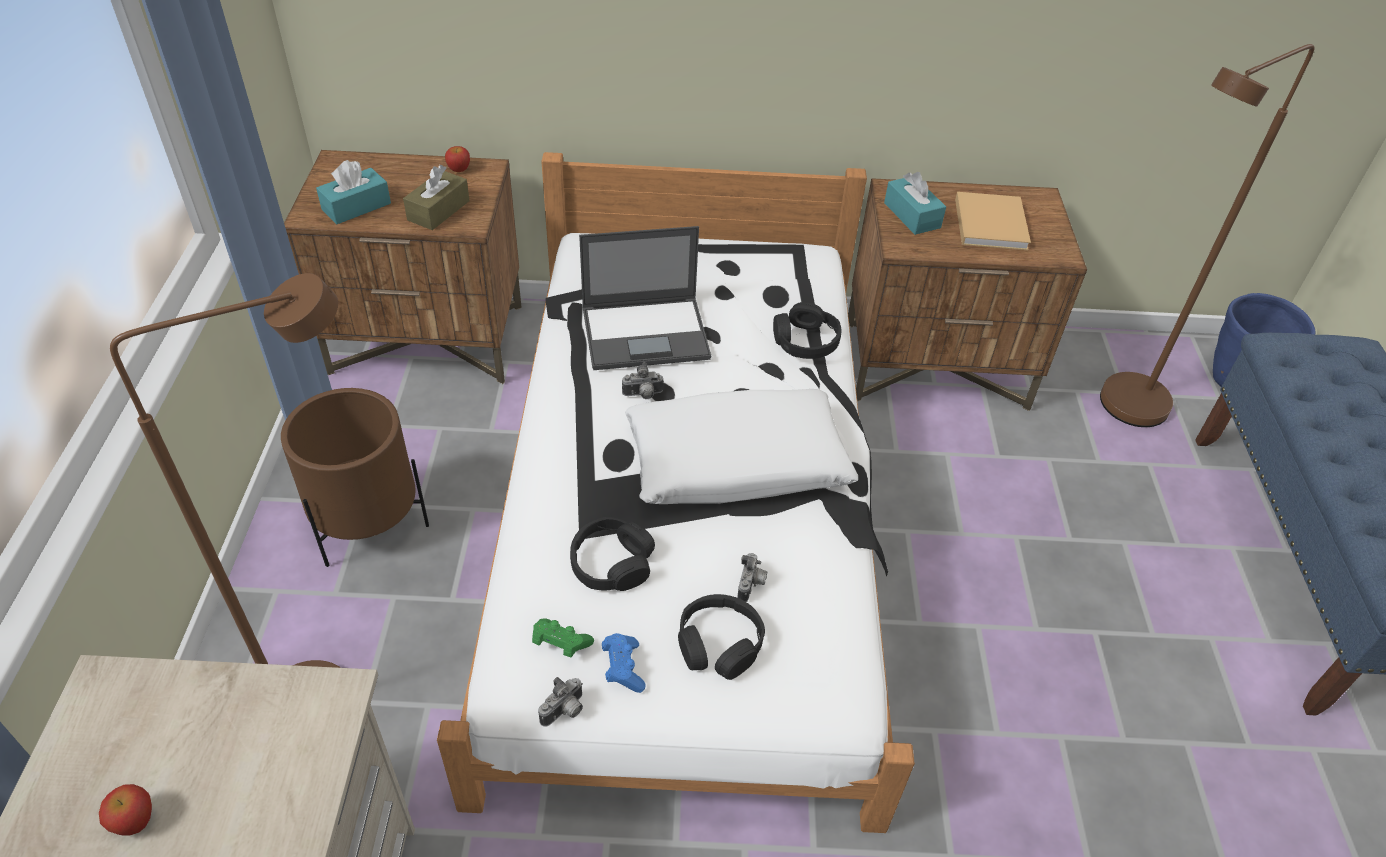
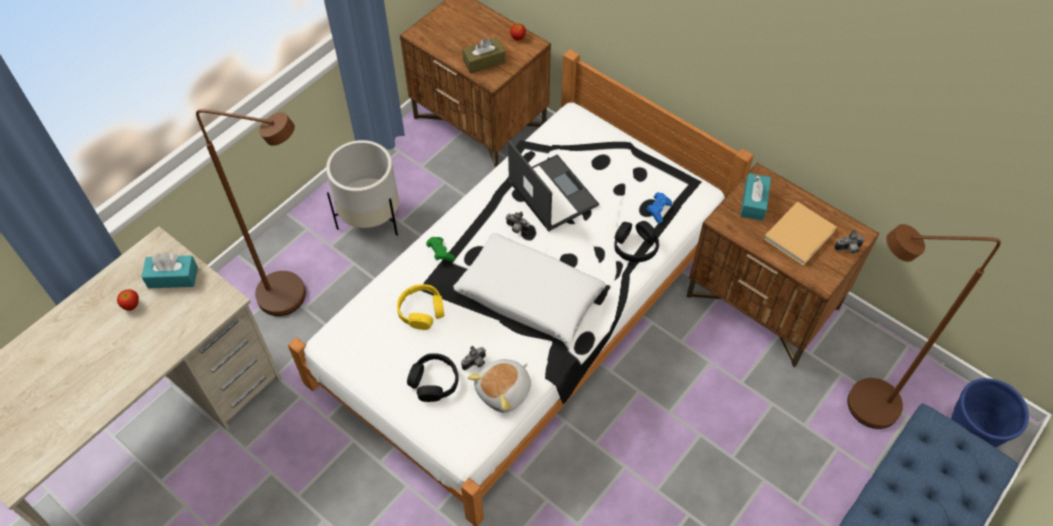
camera: 40 degrees right, 10 degrees up
(356, 206) = (445, 38): turquoise tissue box -> turquoise tissue box (173, 277)
(368, 525) = (370, 218): brown planter -> white planter
(560, 644) = (366, 335): green game controller -> green game controller (440, 253)
(565, 712) = (343, 367): camera -> camera (848, 249)
(612, 563) = (421, 311): black headphones -> yellow headphones
(623, 668) = (383, 364): blue game controller -> blue game controller (658, 210)
(647, 333) = (552, 192): laptop -> laptop turned 150 degrees counterclockwise
(823, 596) = (504, 391): none -> plush toy

